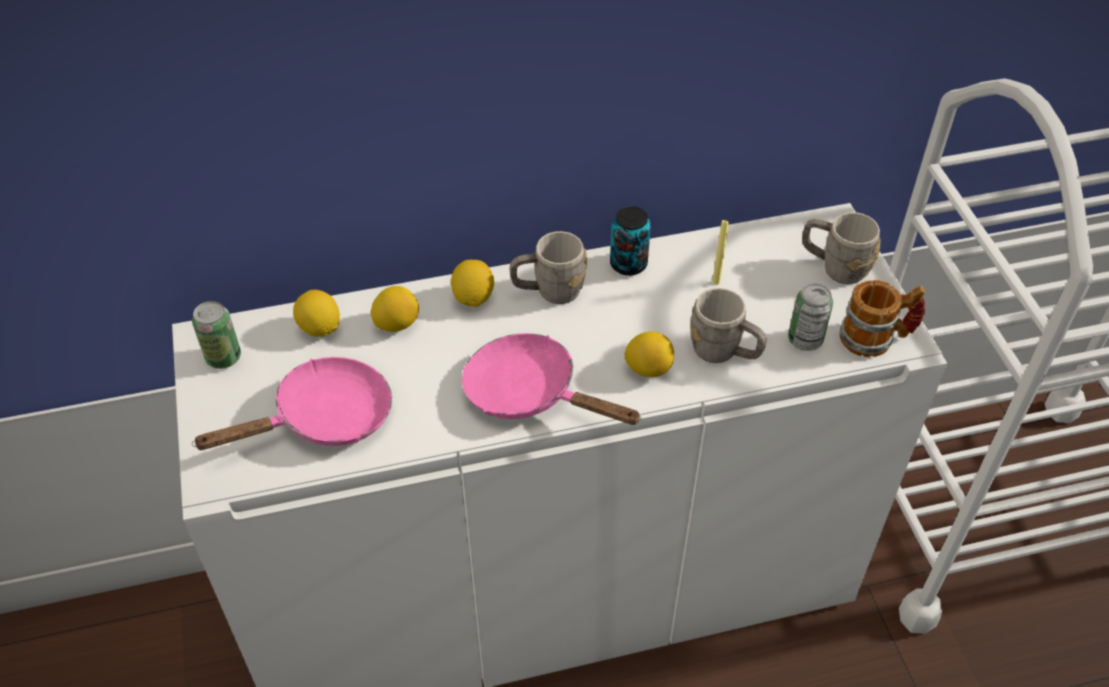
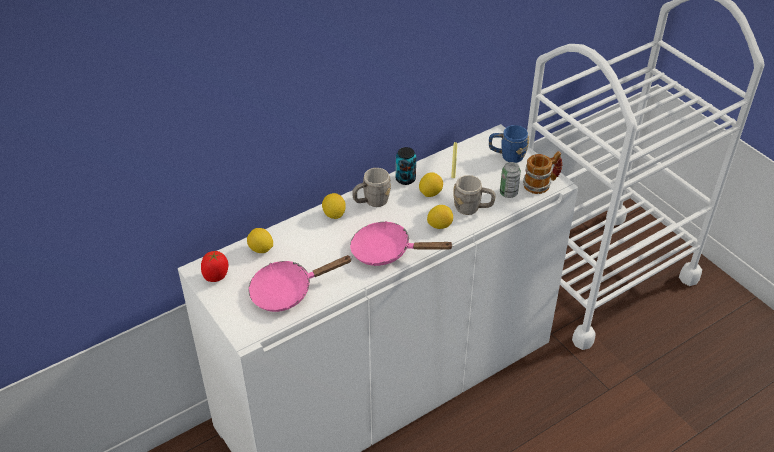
camera: 20 degrees left, 5 degrees down
(223, 357) = (216, 276): can -> tomato
(323, 419) = (288, 291): pink frying pan -> pink frying pan turned 150 degrees counterclockwise
(396, 324) = (301, 237): lemon -> lemon (430, 193)
(834, 267) = (507, 156): grey mug -> blue mug

